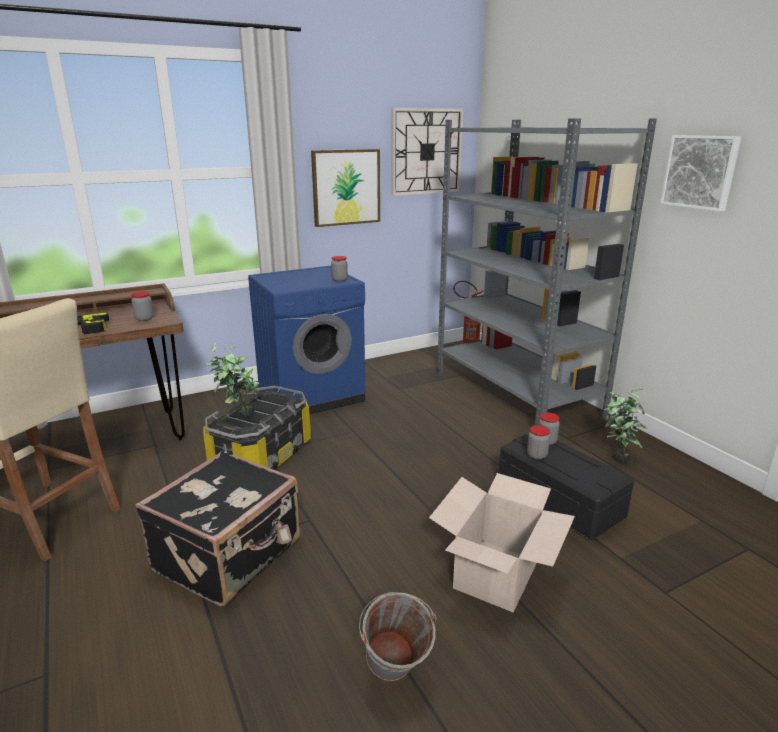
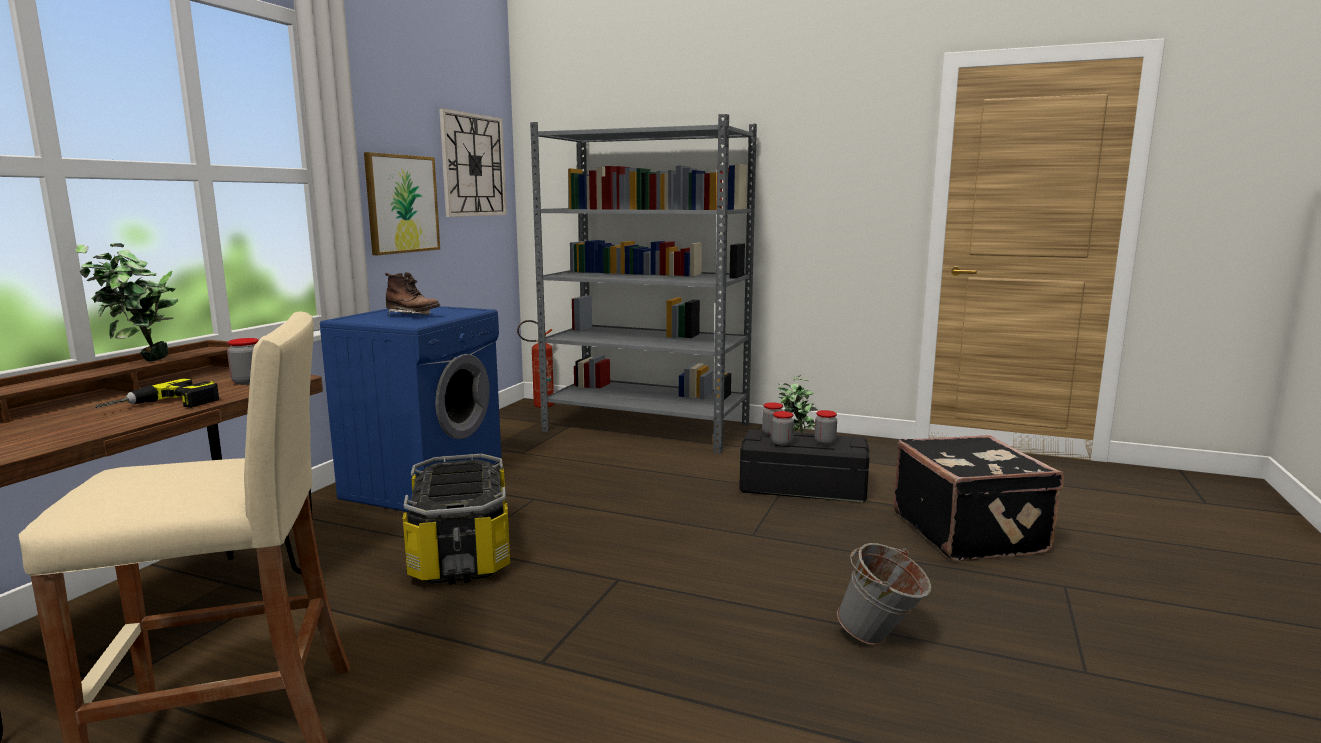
camera: 40 degrees left, 10 degrees down
(230, 556) = (585, 640): black suitcase -> black suitcase (970, 532)
(237, 416) = (442, 493): potted plant -> potted plant (139, 362)
(303, 279) = (413, 316): none -> brown boot
(339, 280) = (461, 311): jar -> jar (825, 442)
(495, 574) = (838, 547): cardboard box -> none
(700, 172) = (805, 170): picture -> none

